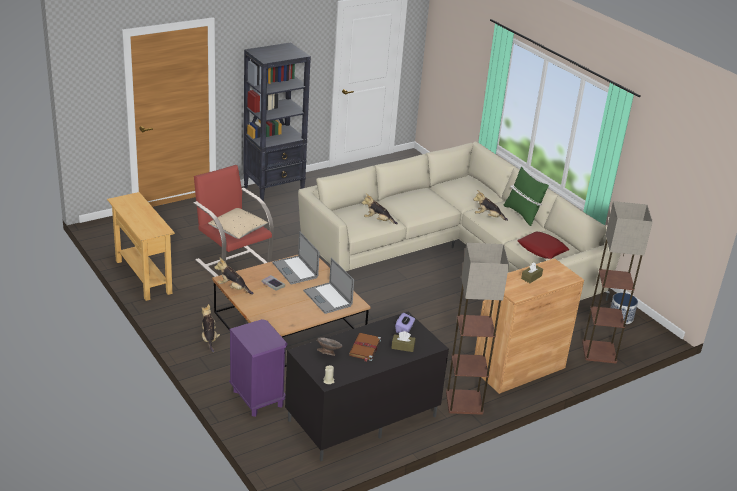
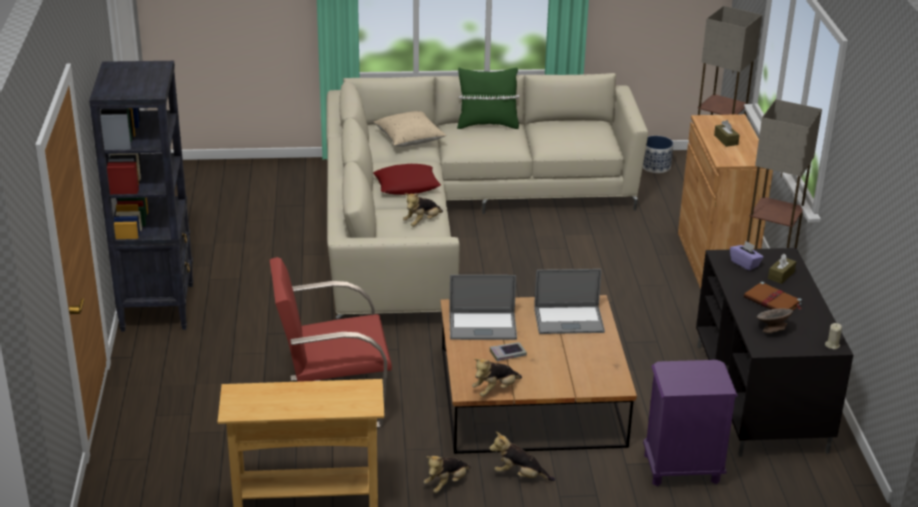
camera: 60 degrees left, 0 degrees up
(238, 231) = (358, 340): beige pillow -> beige pillow (409, 140)
(488, 217) = (477, 147): plush toy -> plush toy (447, 484)
(542, 249) = (574, 139): red pillow -> red pillow (407, 185)

